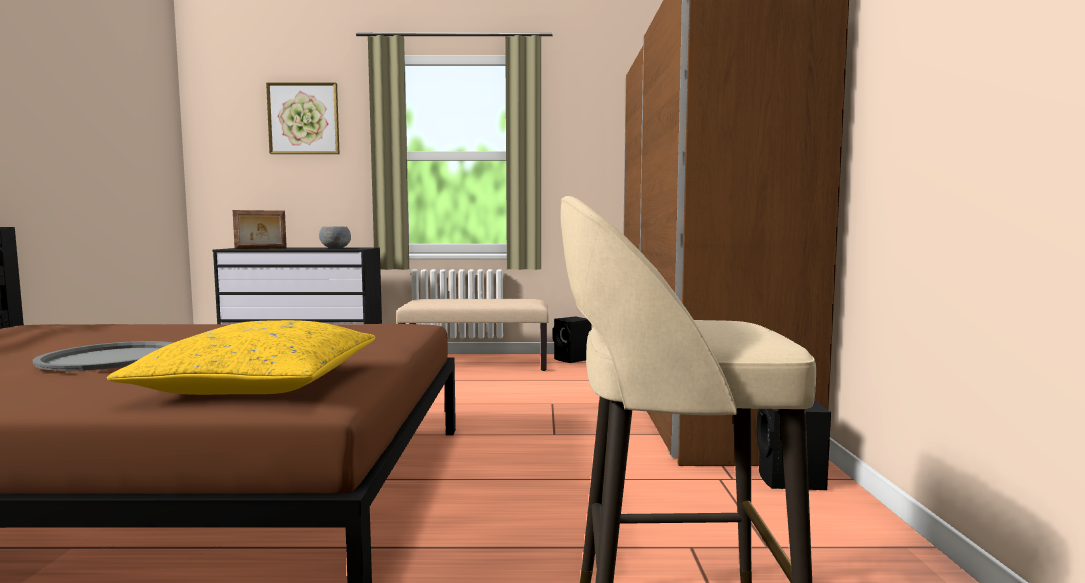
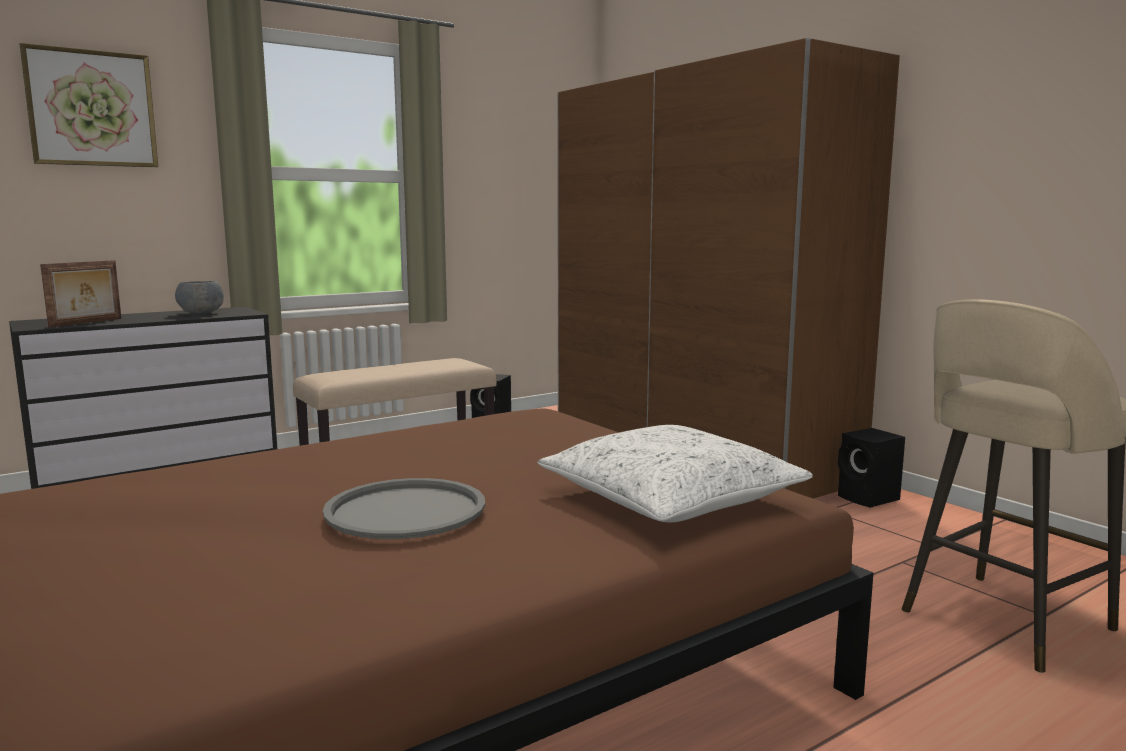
camera: 35 degrees left, 5 degrees up
(260, 383) = (670, 498): yellow pillow -> white pillow

